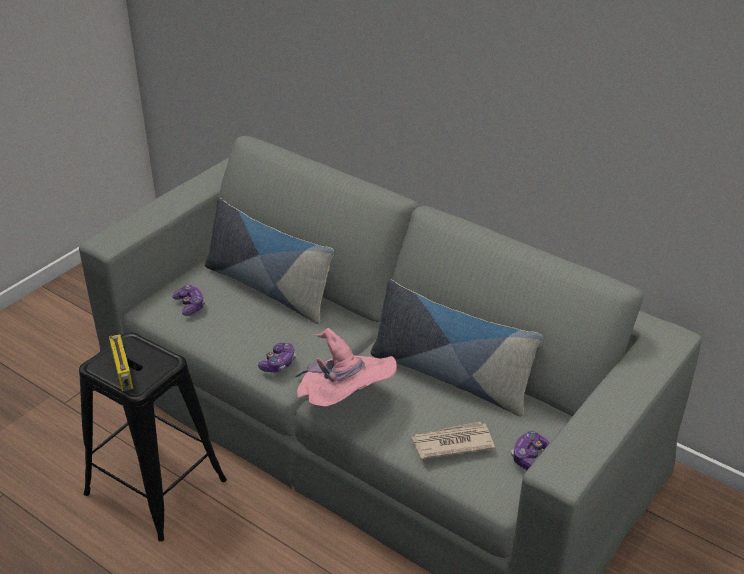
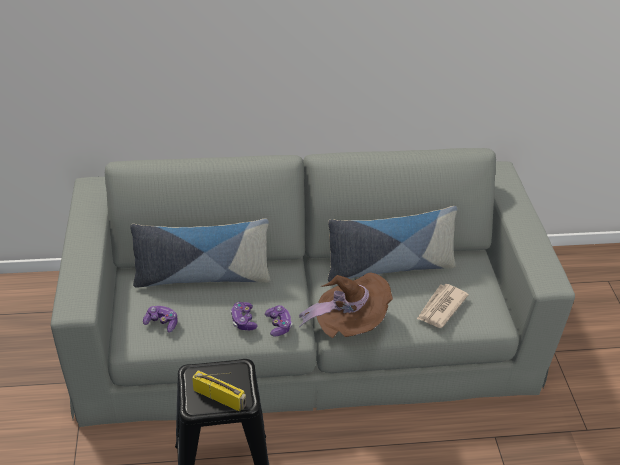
camera: 45 degrees left, 5 degrees up
(344, 402) = (349, 323): pink hat -> brown hat
(529, 456) = (485, 288): game controller -> game controller (243, 320)

